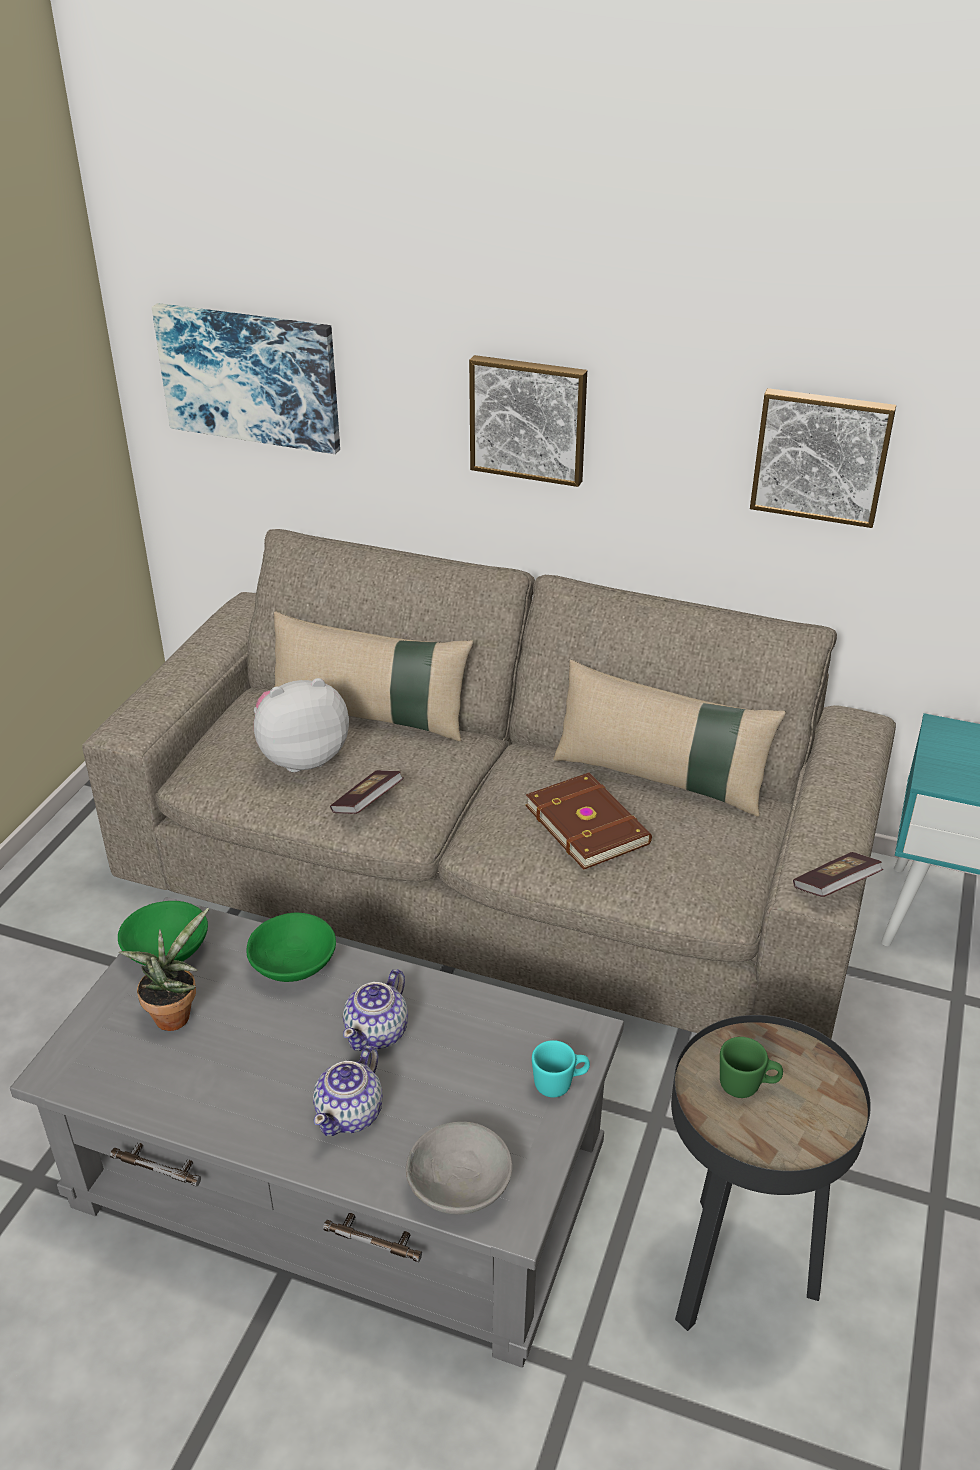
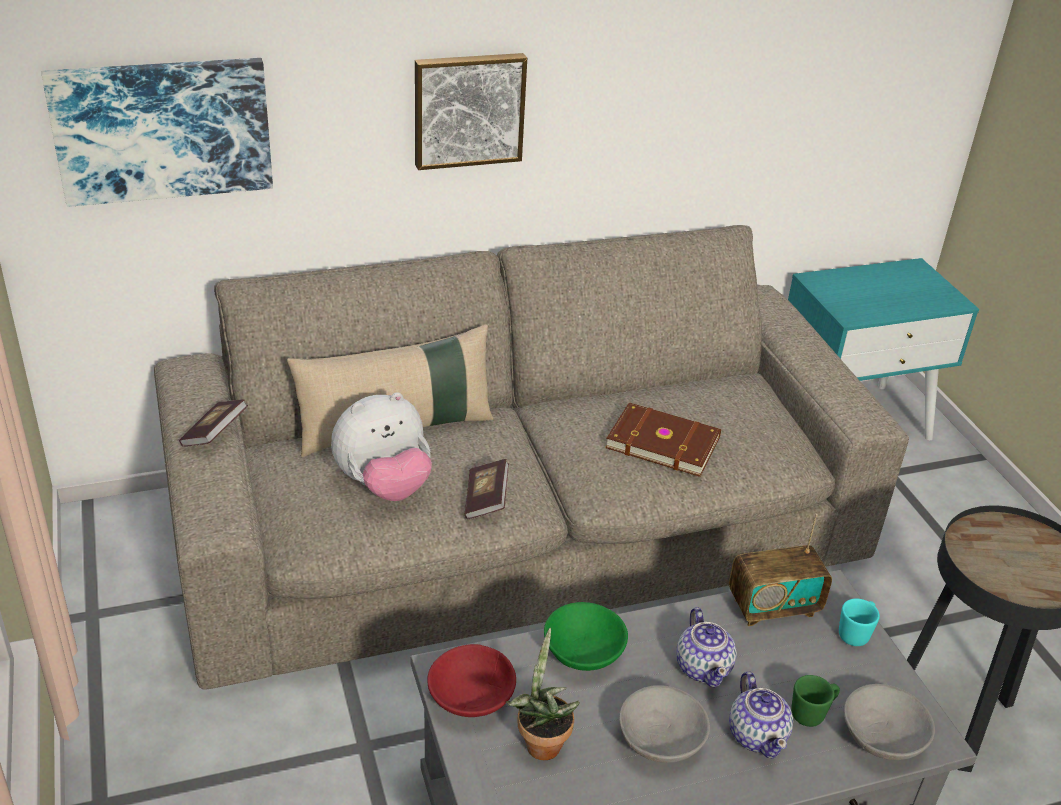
camera: 40 degrees left, 0 degrees up
(167, 952) = (472, 698): green bowl -> red bowl
(264, 1068) = (659, 741): none -> grey bowl
(302, 757) = (384, 486): plush toy -> plush toy turned 150 degrees counterclockwise
(509, 1017) = (773, 607): none -> radio
(660, 778) = (666, 388): beige pillow -> none
(747, 1086) = (1002, 562): green mug -> green mug (812, 713)
(821, 455) = (716, 87): picture -> none
(834, 887) = (877, 413): book -> book (215, 434)

